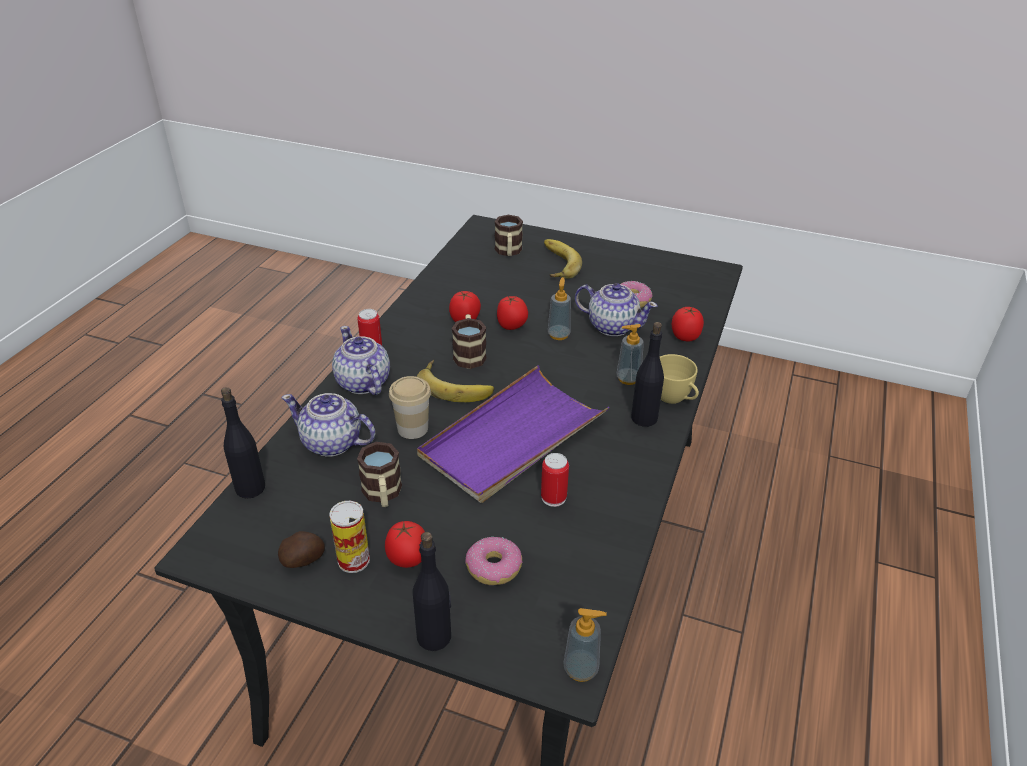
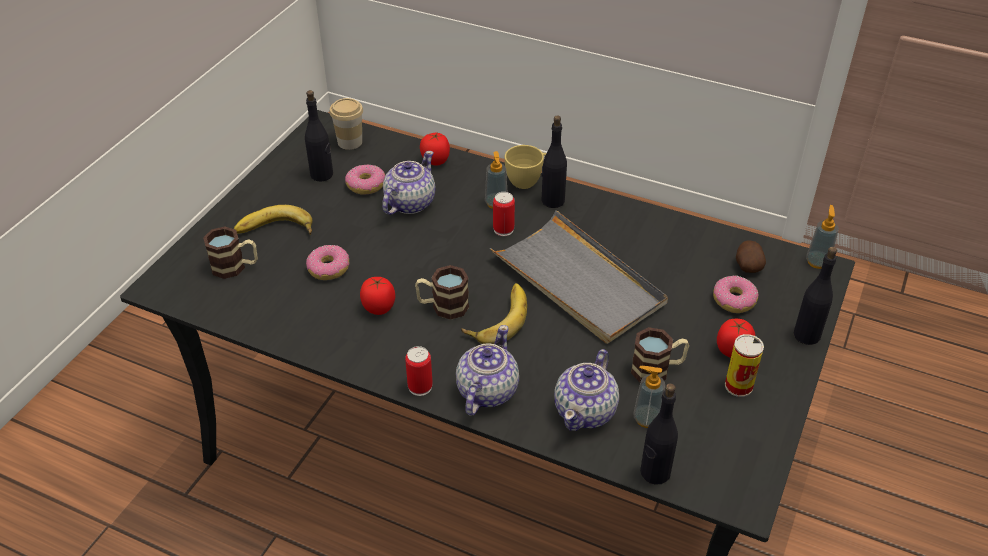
camera: 85 degrees left, 5 degrees up
(303, 560) = (743, 420): potato -> potato (747, 266)
(362, 383) = (486, 391): teapot -> teapot turned 135 degrees clockwise
(412, 428) = (564, 350): cup -> cup (350, 142)
(512, 326) = (396, 272): tomato -> none
(512, 438) = (578, 282): purple tray -> grey tray
(513, 292) = (328, 268): none -> donut
(553, 497) = (653, 262): can -> can (503, 229)
(558, 334) = (418, 240): soap dispenser -> soap dispenser (647, 419)
(639, 277) = (322, 175): none -> black bottle

